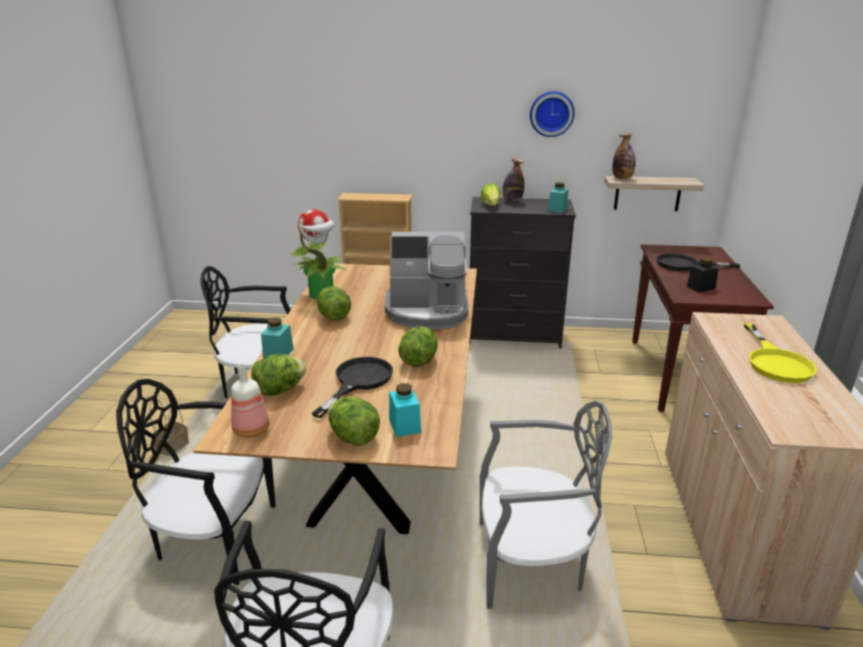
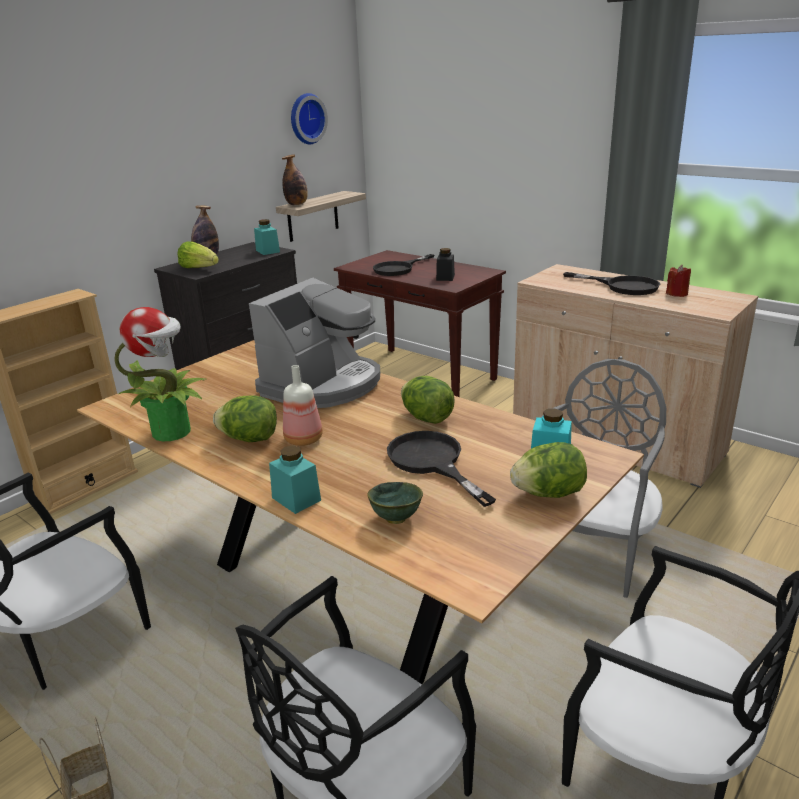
camera: 55 degrees left, 0 degrees up
(252, 430) = (473, 559): bottle -> bottle (303, 439)
(279, 390) = (395, 518): lettuce -> green bowl
(551, 113) = (213, 144): wall clock -> wall clock (306, 119)
(775, 362) = (623, 286): yellow frying pan -> black frying pan
(807, 396) = (677, 294): none -> red candle

